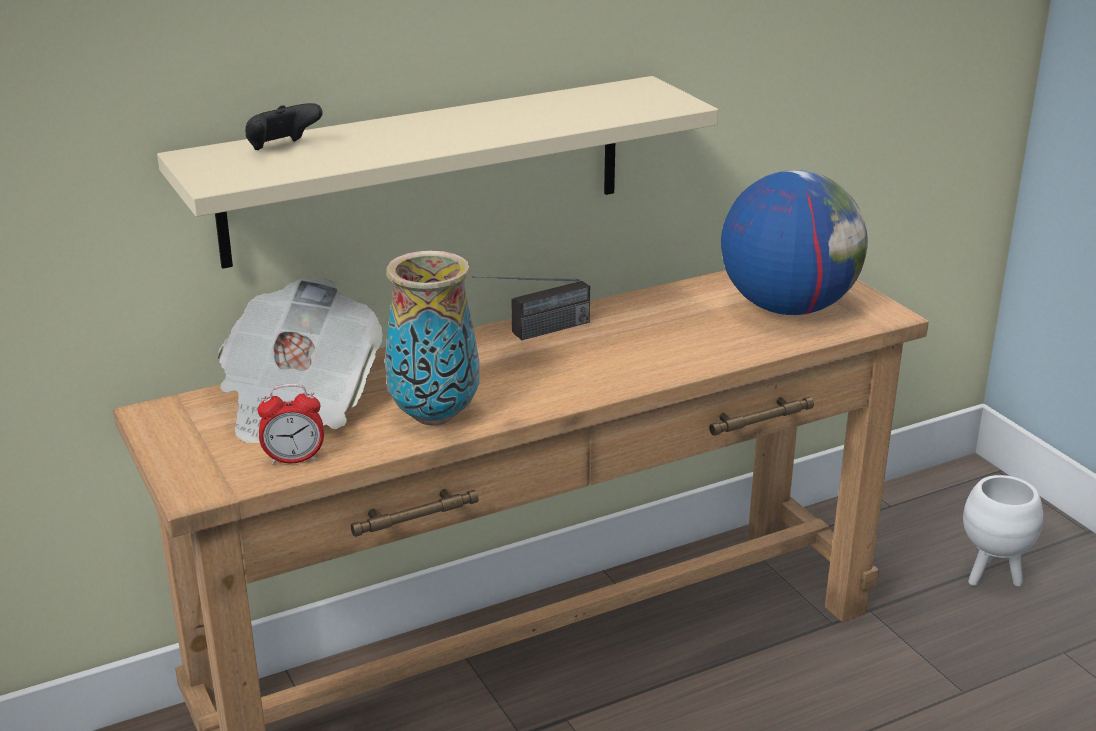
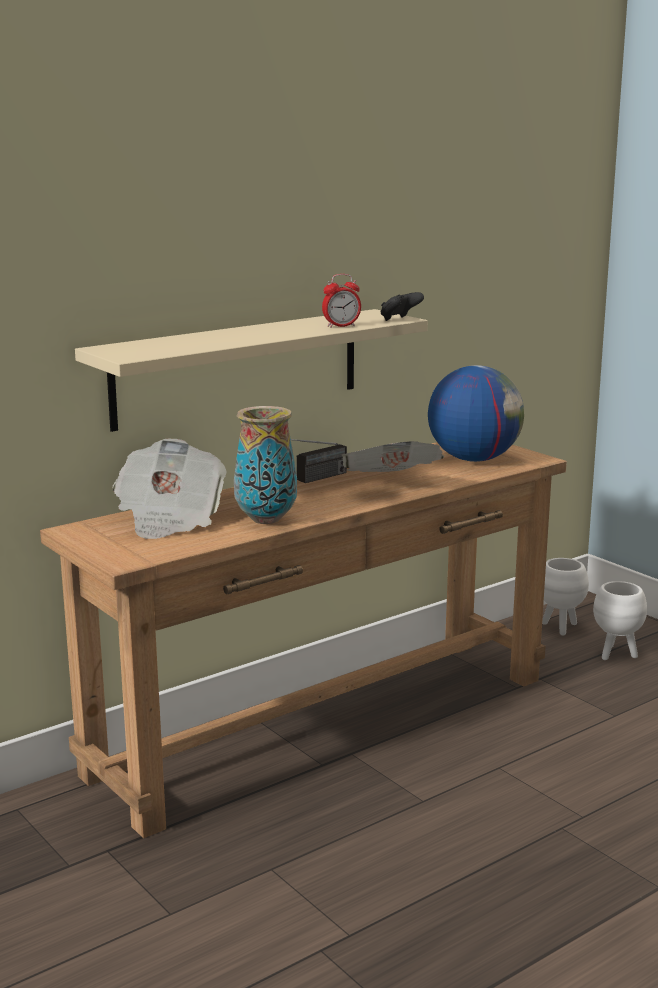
camera: 10 degrees left, 10 degrees down
(282, 148) = (158, 343): black game controller -> black game controller (399, 320)
(294, 459) = (182, 544): alarm clock -> alarm clock (341, 326)
(644, 357) = (391, 486): none -> newspaper
(922, 519) = (560, 628): none -> white planter

